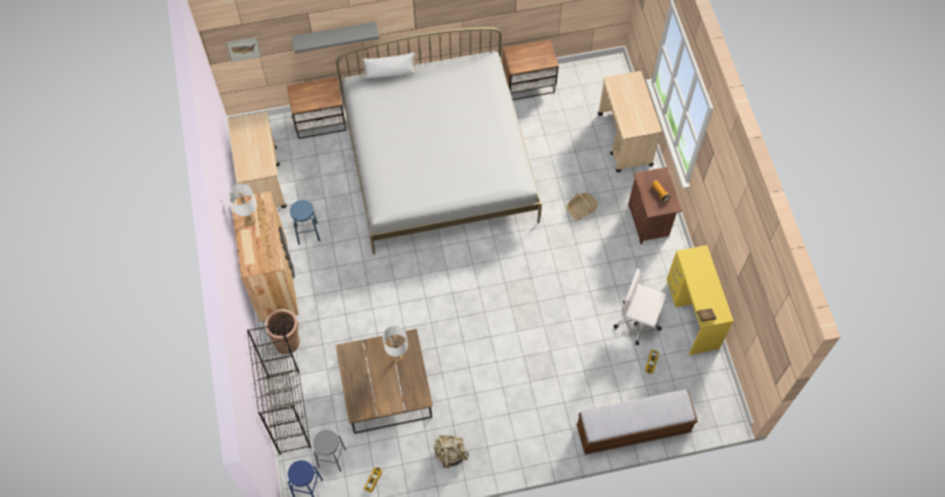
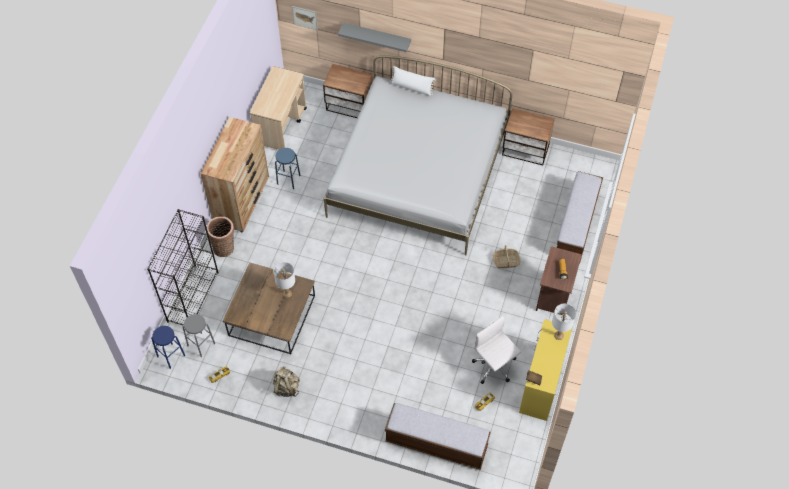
camera: 30 degrees right, 5 degrees down
(250, 221) = (232, 138): white table lamp -> white table lamp (559, 335)
(625, 140) = (576, 226): beige cart -> bench

